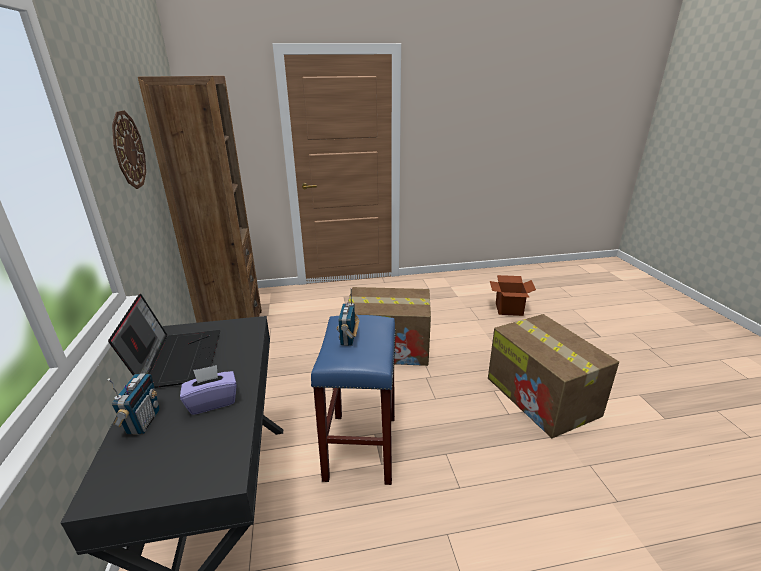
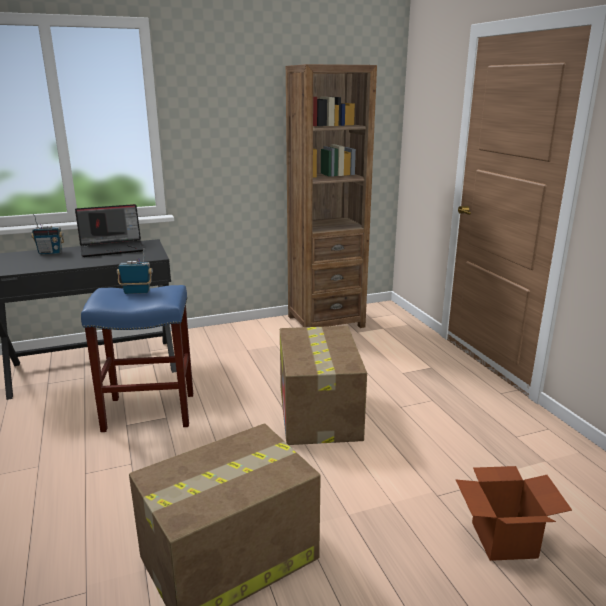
camera: 80 degrees right, 5 degrees down
(128, 150) = (239, 121): wall clock -> none
(212, 401) = (60, 261): purple tissue box -> none

